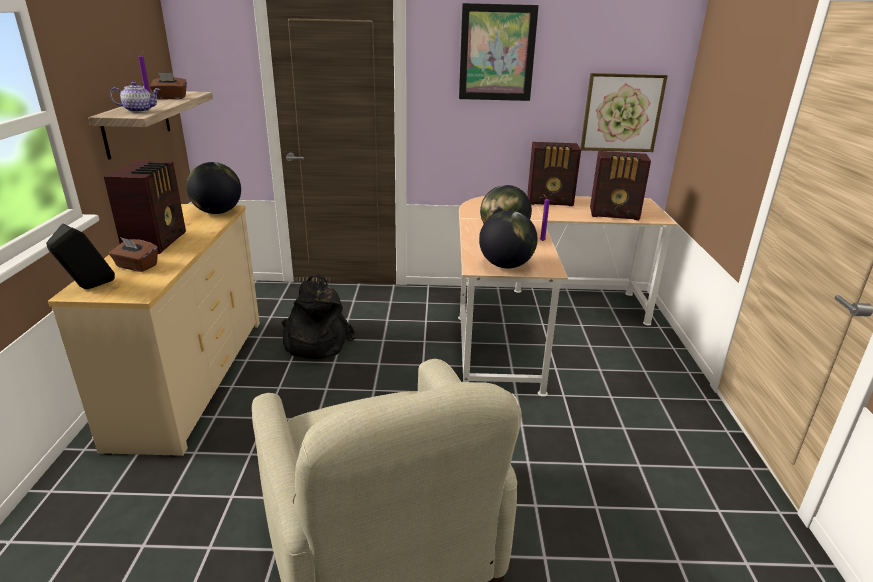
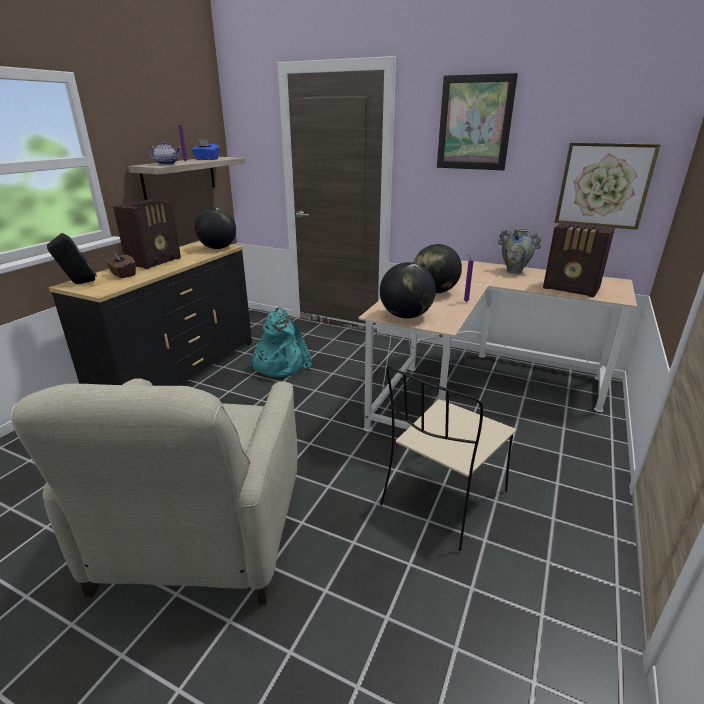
camera: 25 degrees right, 0 degrees up
(170, 98) = (206, 159): brown tissue box -> blue tissue box
(191, 378) = (179, 371): beige dresser -> black dresser
(314, 343) = (279, 365): black backpack -> turquoise backpack
(551, 201) = (514, 271): radio -> vase
(582, 441) = (442, 500): none -> beige chair

